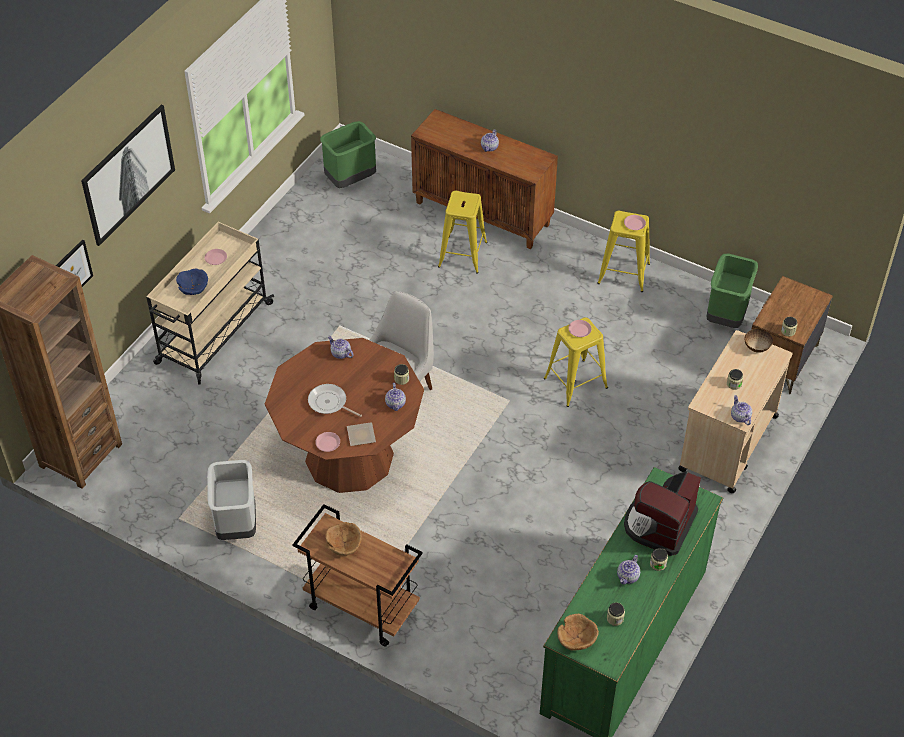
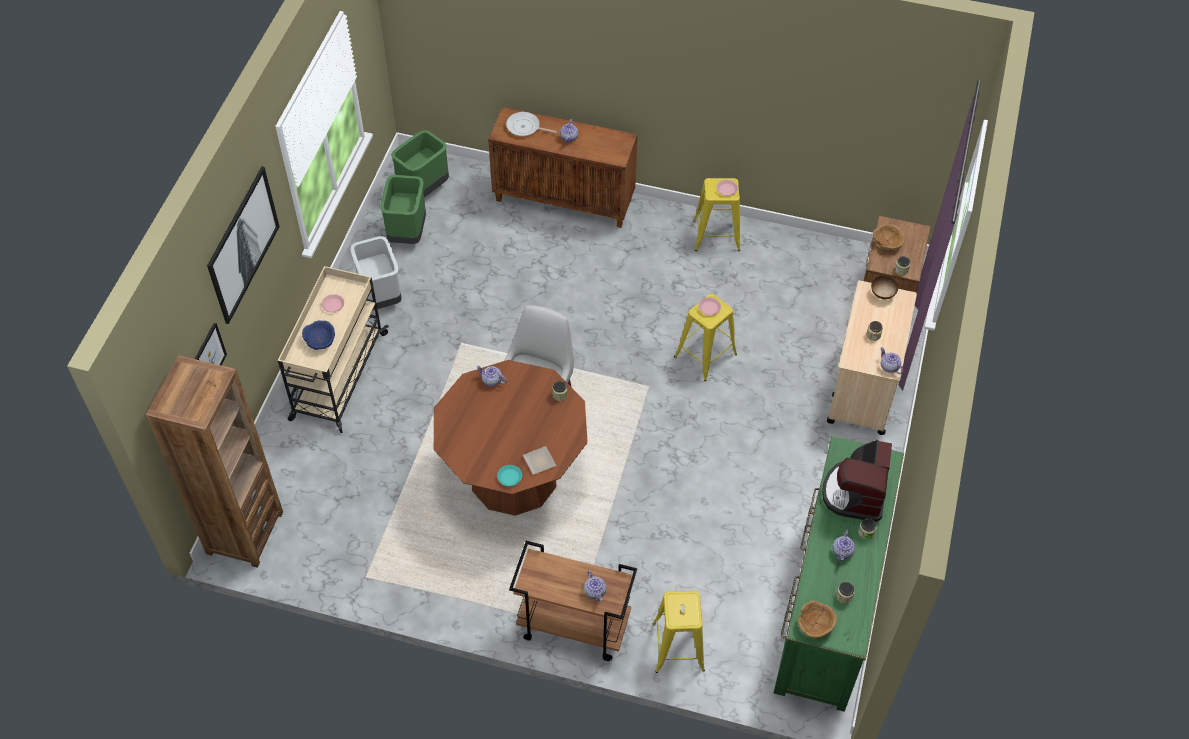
camera: 15 degrees left, 5 degrees up
(237, 524) = (426, 570): grey trash can -> grey trash can (381, 296)
(328, 443) = (509, 477): pink plate -> turquoise plate
(329, 403) = (497, 434): frying pan -> frying pan (525, 127)
(344, 544) = (557, 576): brown bowl -> brown bowl (887, 242)
(396, 404) = (562, 422): teapot -> teapot (595, 591)
(462, 254) = (557, 245): yellow stool -> yellow stool (678, 647)
(727, 316) = (824, 260): green trash can -> green trash can (408, 233)

